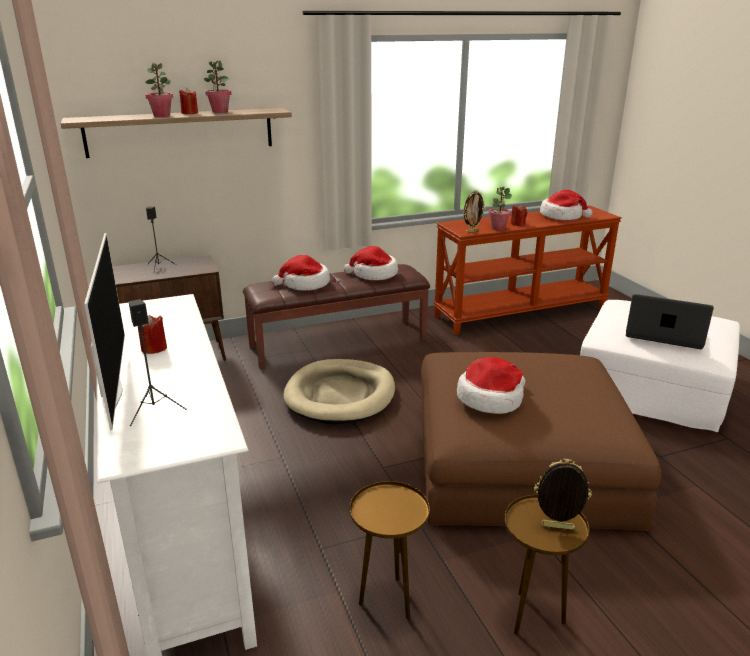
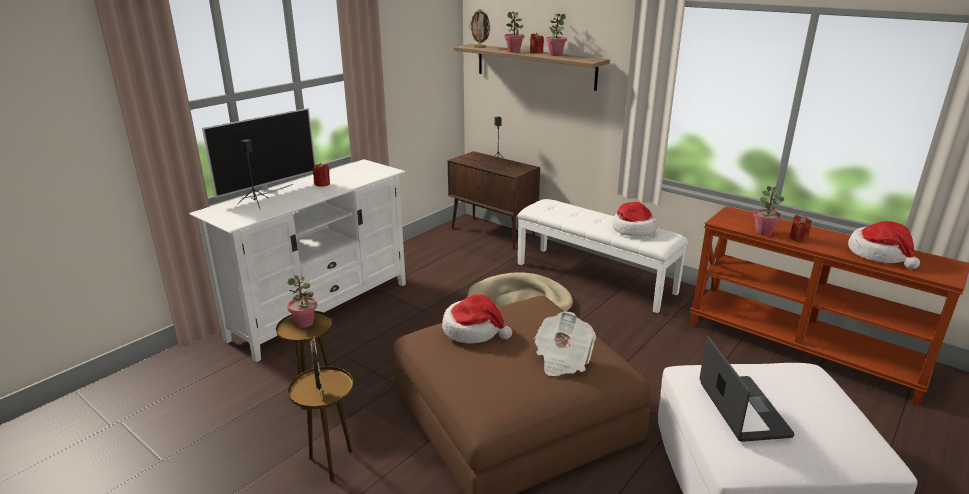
camera: 60 degrees right, 0 degrees up
(305, 284) = (572, 213): hat -> none
(338, 342) = (595, 278): brown bench -> white bench
(379, 507) = (305, 323): none -> potted plant
(472, 232) = (727, 224): picture frame -> picture frame (480, 47)
(569, 373) = (562, 359): none -> newspaper

